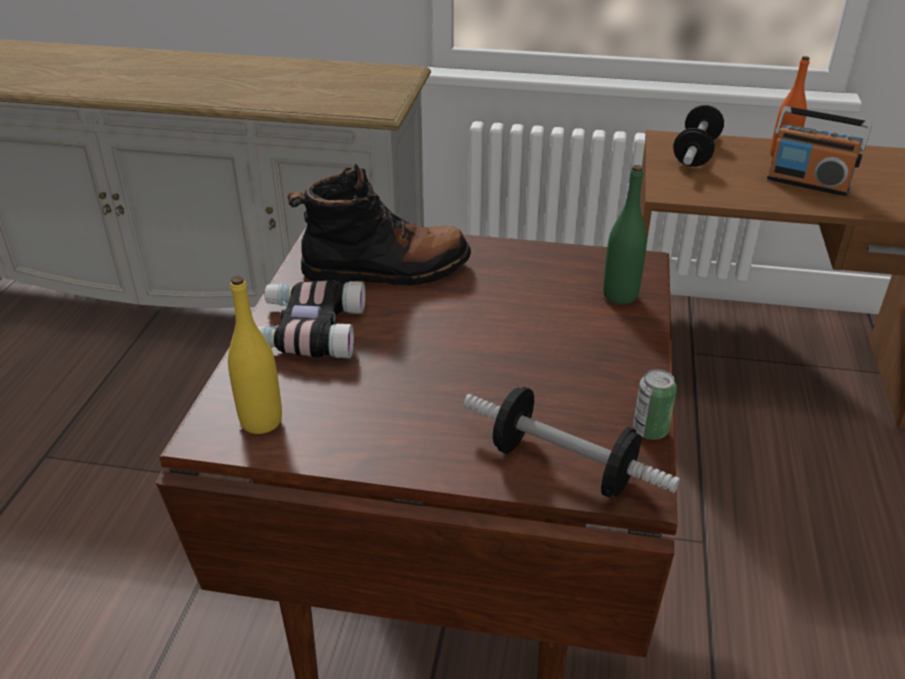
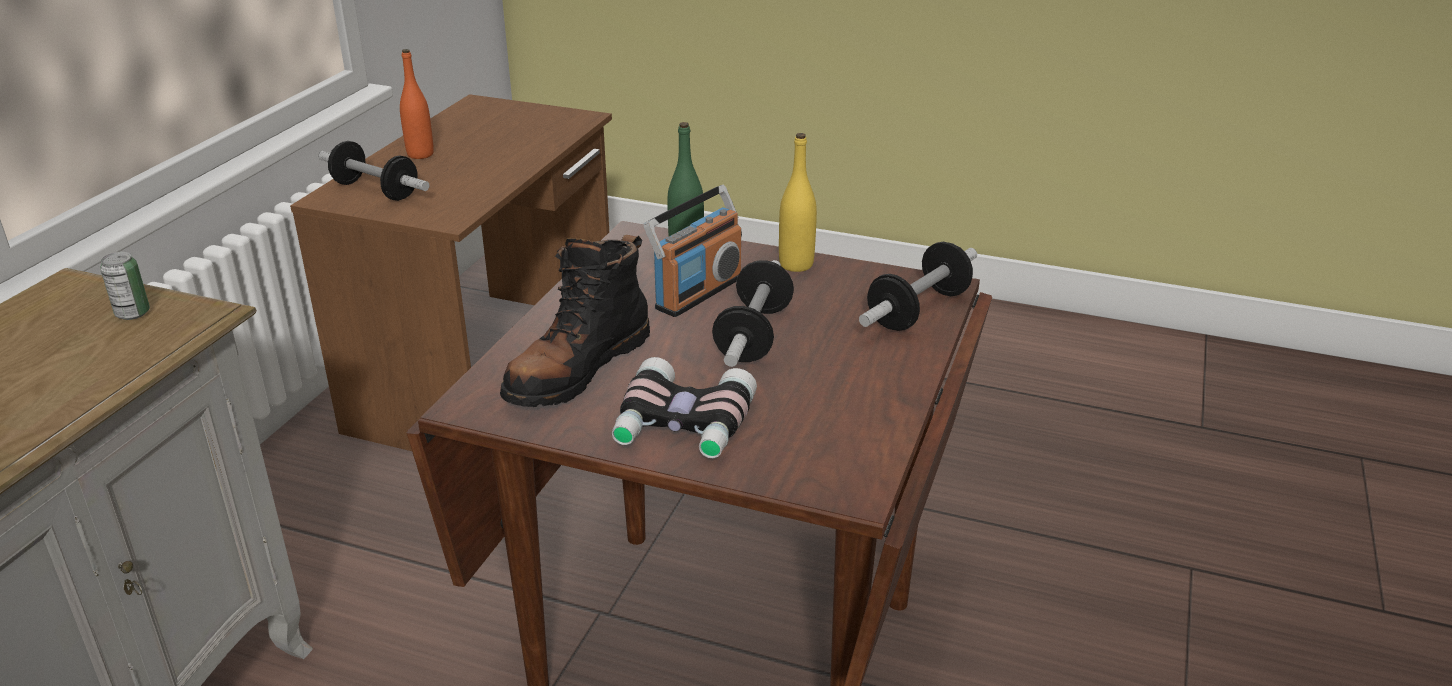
camera: 80 degrees left, 5 degrees down
(261, 421) = (838, 458): yellow bottle -> yellow bottle (796, 264)
(386, 270) = (578, 369): black boot -> black boot turned 150 degrees counterclockwise
(467, 353) = (753, 335): none -> dumbbell
(650, 430) = (879, 270): can -> can (133, 313)
(808, 183) = (485, 156): radio -> radio (698, 292)

